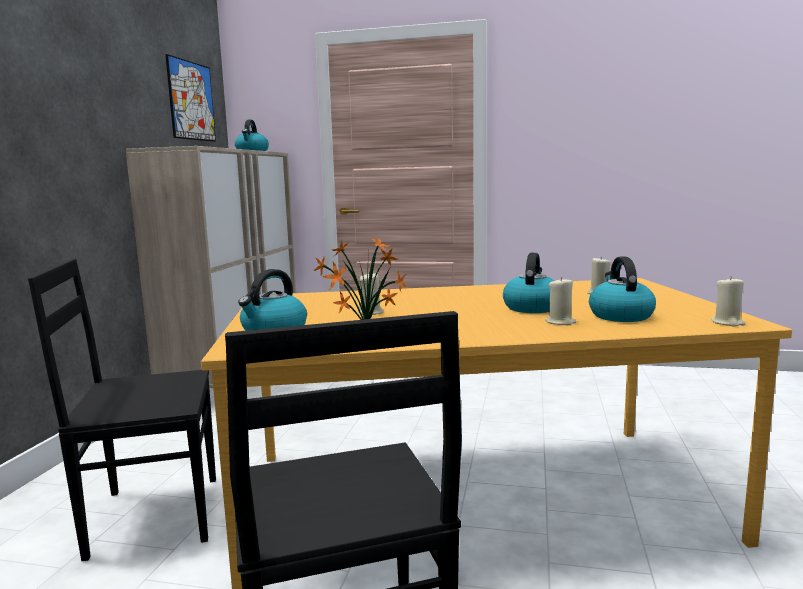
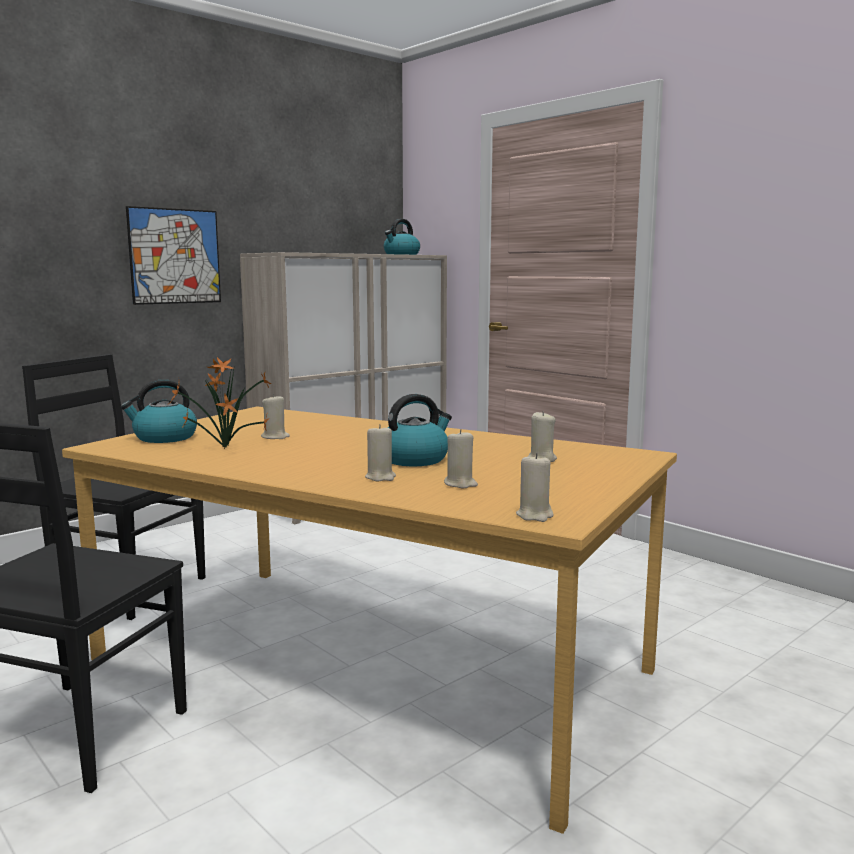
camera: 35 degrees right, 0 degrees up
(191, 101) = (346, 200): picture -> picture (175, 256)
(620, 316) = (460, 484): kettle -> beige candle

